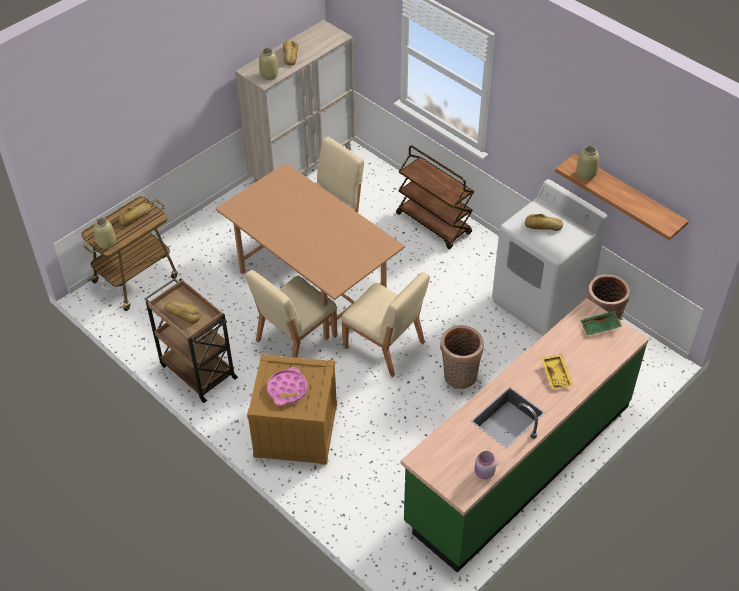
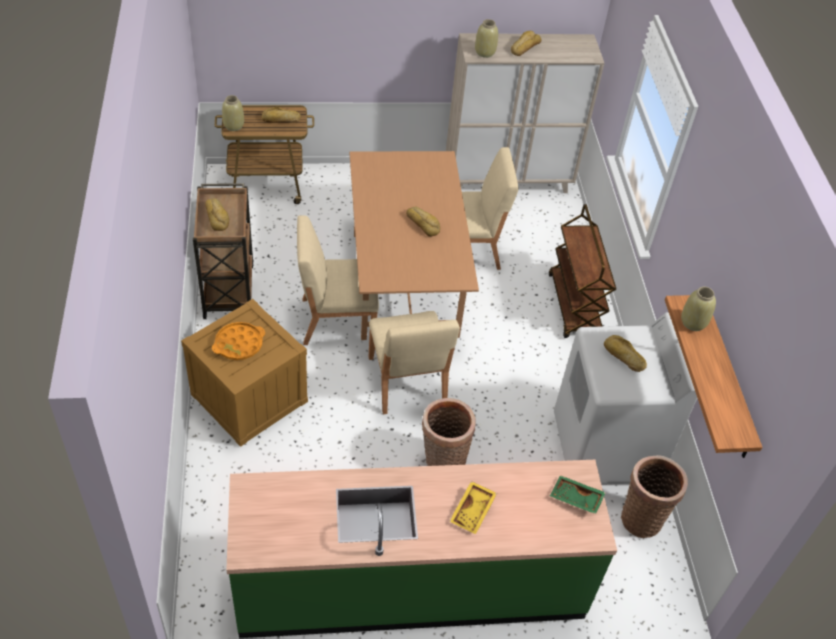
camera: 35 degrees right, 0 degrees up
(287, 389) = (239, 344): pink tray -> orange tray
(322, 225) = (423, 223): none -> bread
(484, 473) = (289, 548): pink jar -> none

